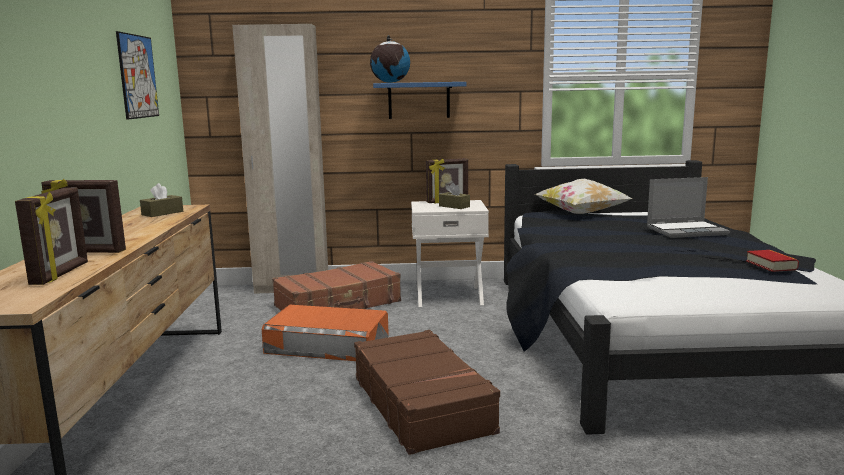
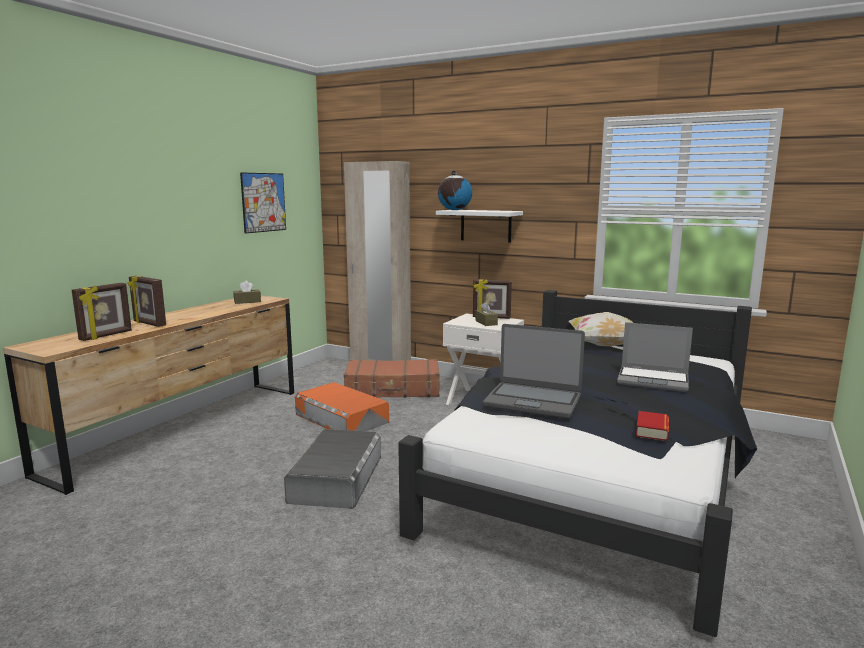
camera: 30 degrees right, 0 degrees up
(419, 100) = (486, 225): blue shelf -> white shelf
(422, 404) = (336, 478): brown suitcase -> grey storage box
(641, 262) = (533, 401): none -> laptop

